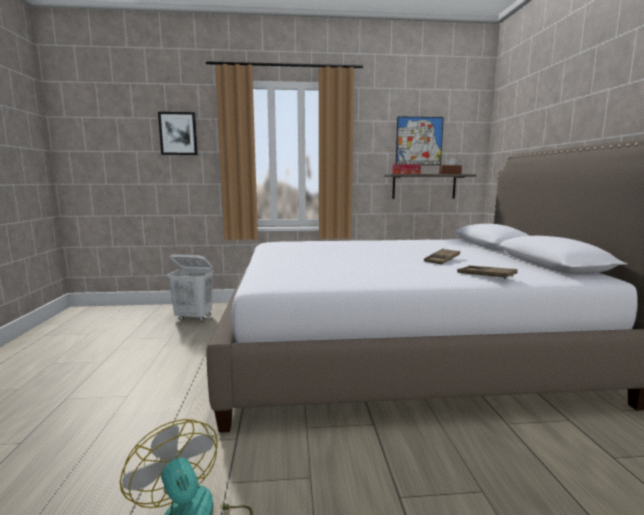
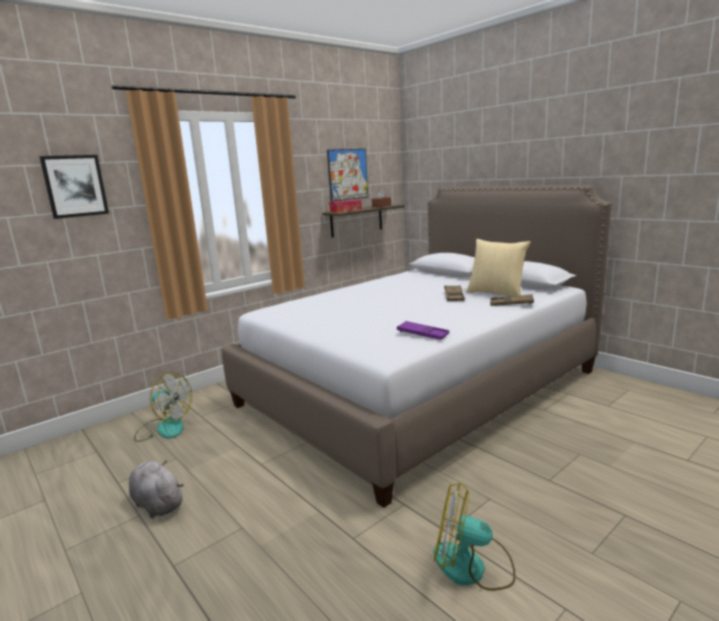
camera: 35 degrees left, 5 degrees up
(119, 359) = (157, 503): none -> grey plush toy
(194, 318) = (164, 428): white laundry basket -> fan
(330, 277) = (422, 334): none -> purple tray
(494, 266) = (497, 293): none -> pillow

